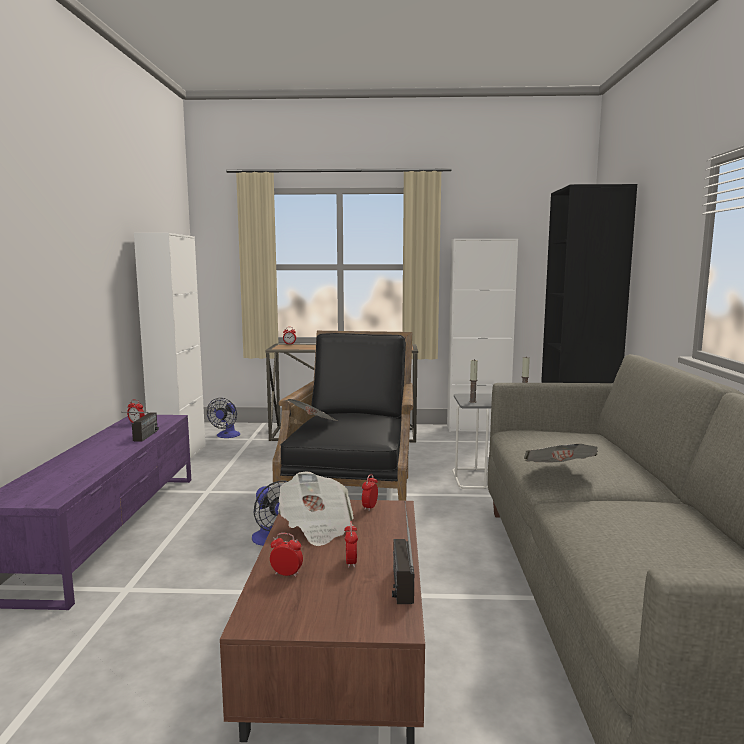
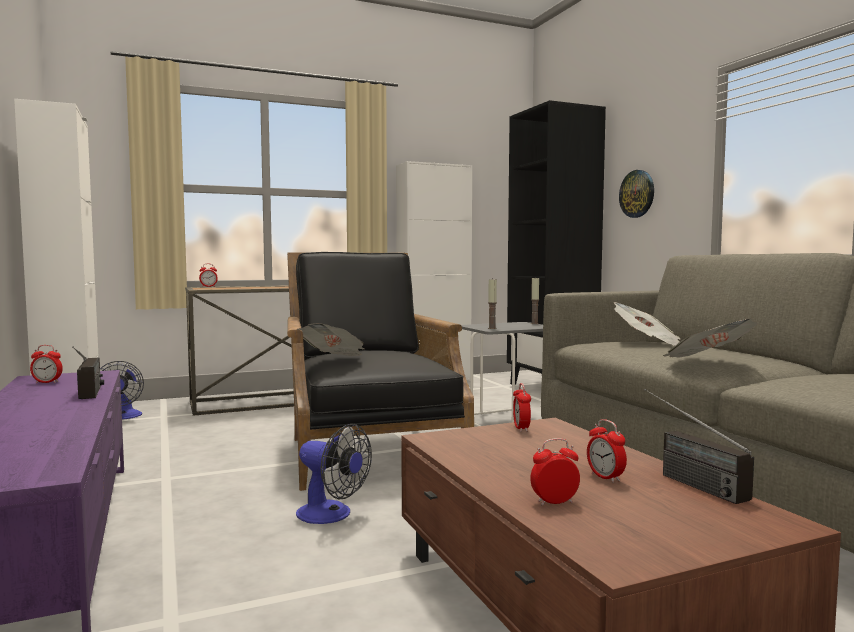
camera: 25 degrees left, 5 degrees down
(316, 527) = (497, 454): newspaper -> newspaper (647, 343)
(652, 275) = (637, 194): none -> wall clock

